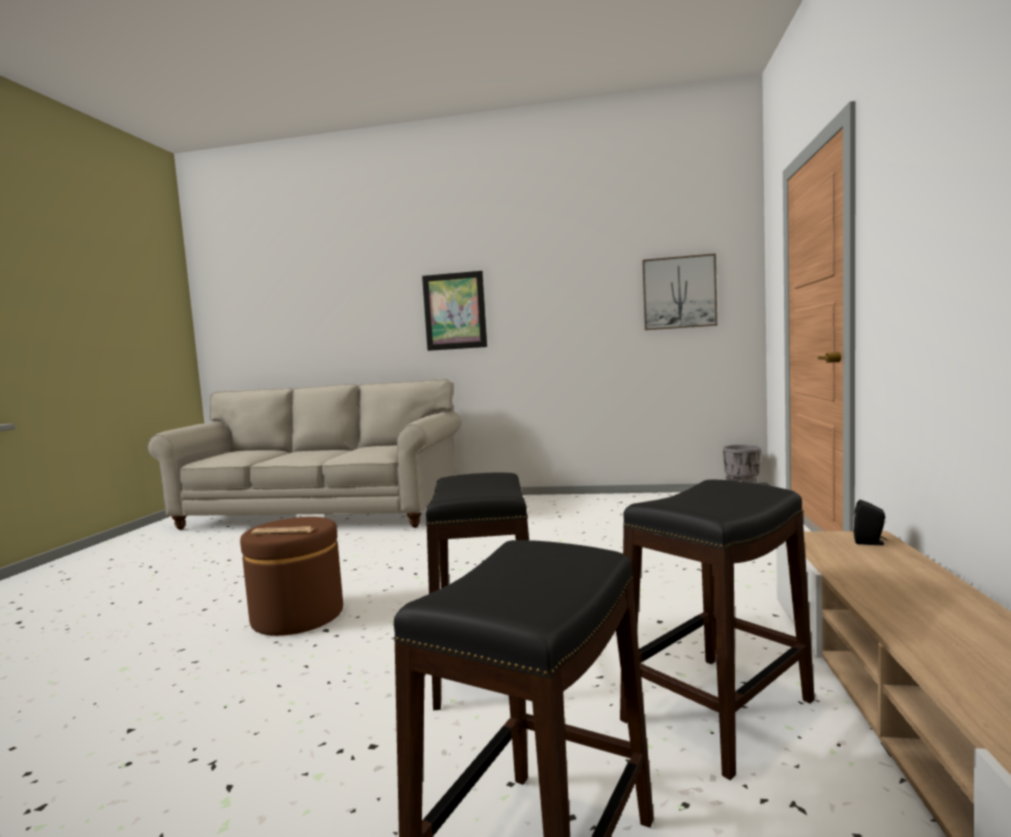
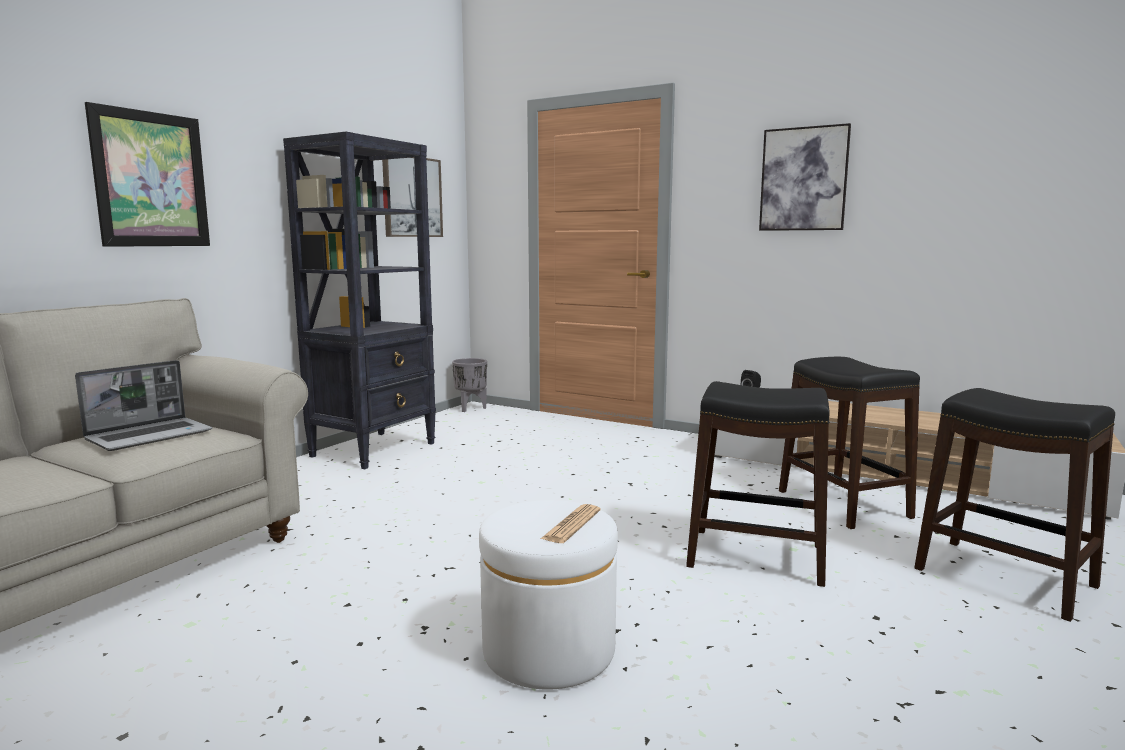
camera: 70 degrees left, 5 degrees up
(298, 616) = (549, 650): brown ottoman -> white ottoman
(372, 449) = (150, 436): none -> laptop
(588, 502) = (375, 449): none -> black bookcase
(947, 192) = (803, 179): none -> picture

